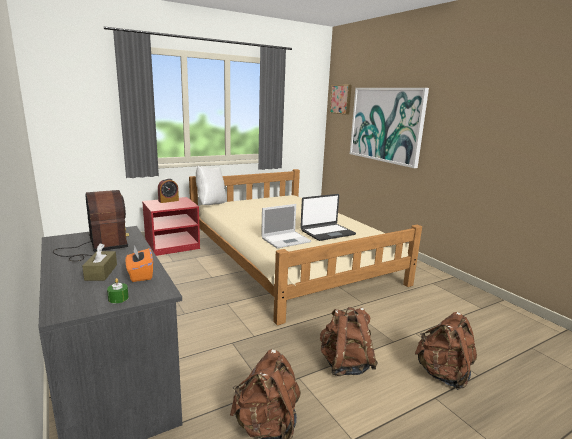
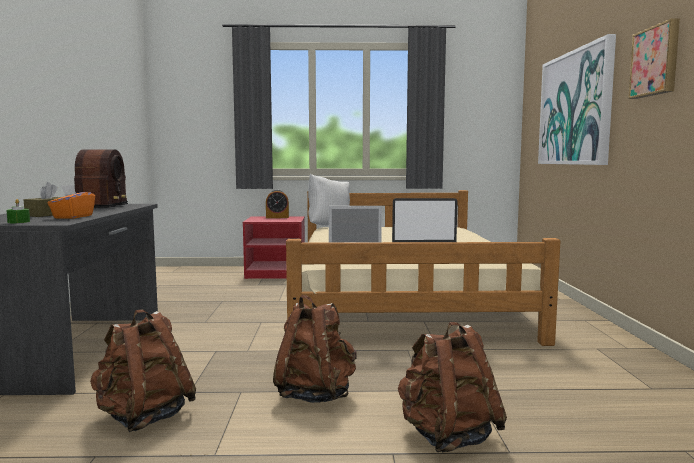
camera: 30 degrees right, 10 degrees down
(341, 99) = (534, 87): picture -> picture (656, 61)

